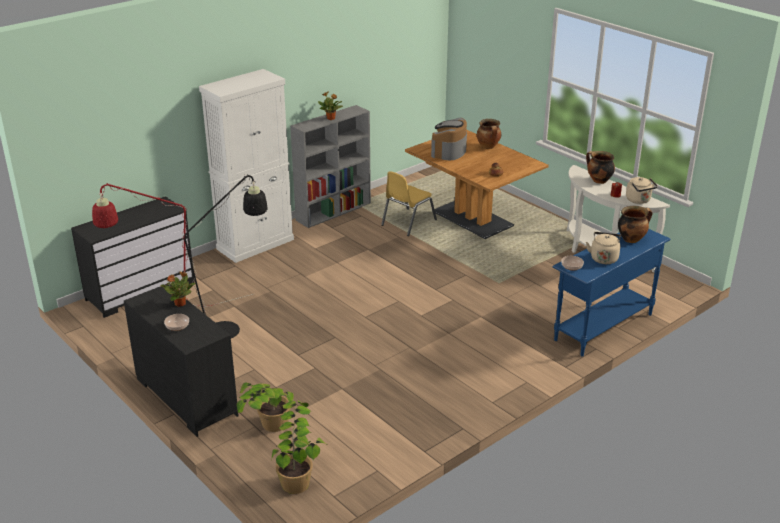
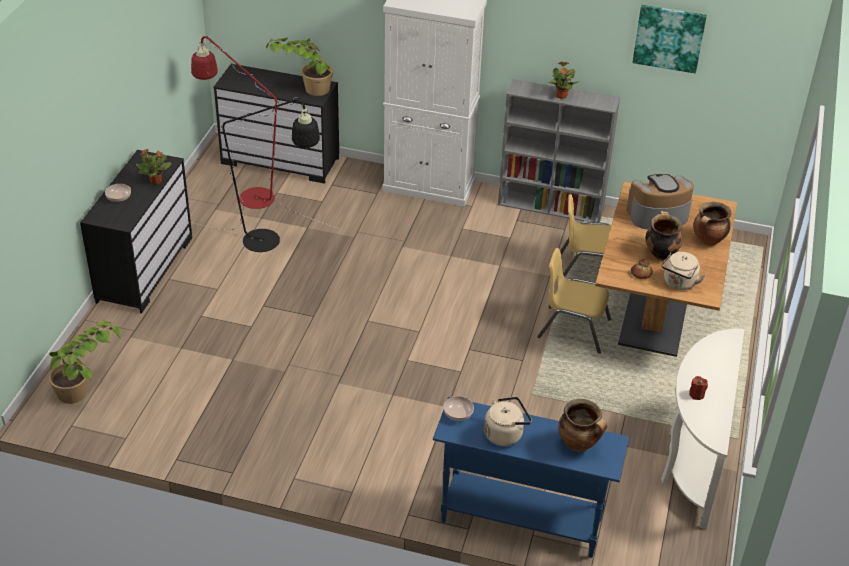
camera: 55 degrees right, 10 degrees up
(266, 431) = (132, 341): potted plant -> potted plant (304, 89)
(374, 47) = (669, 38): none -> picture
(455, 247) = (573, 329): none -> yellow chair
(598, 181) = (721, 366): cooking pot -> cooking pot (660, 253)
(639, 200) = (705, 421): beige kettle -> beige kettle (679, 283)

